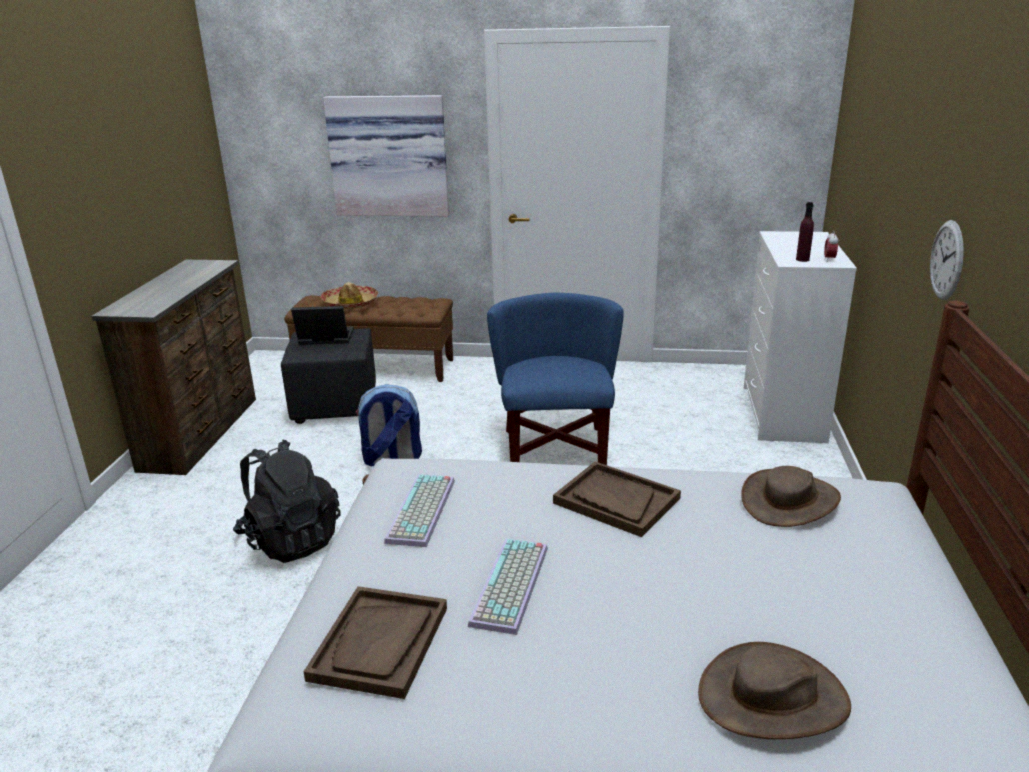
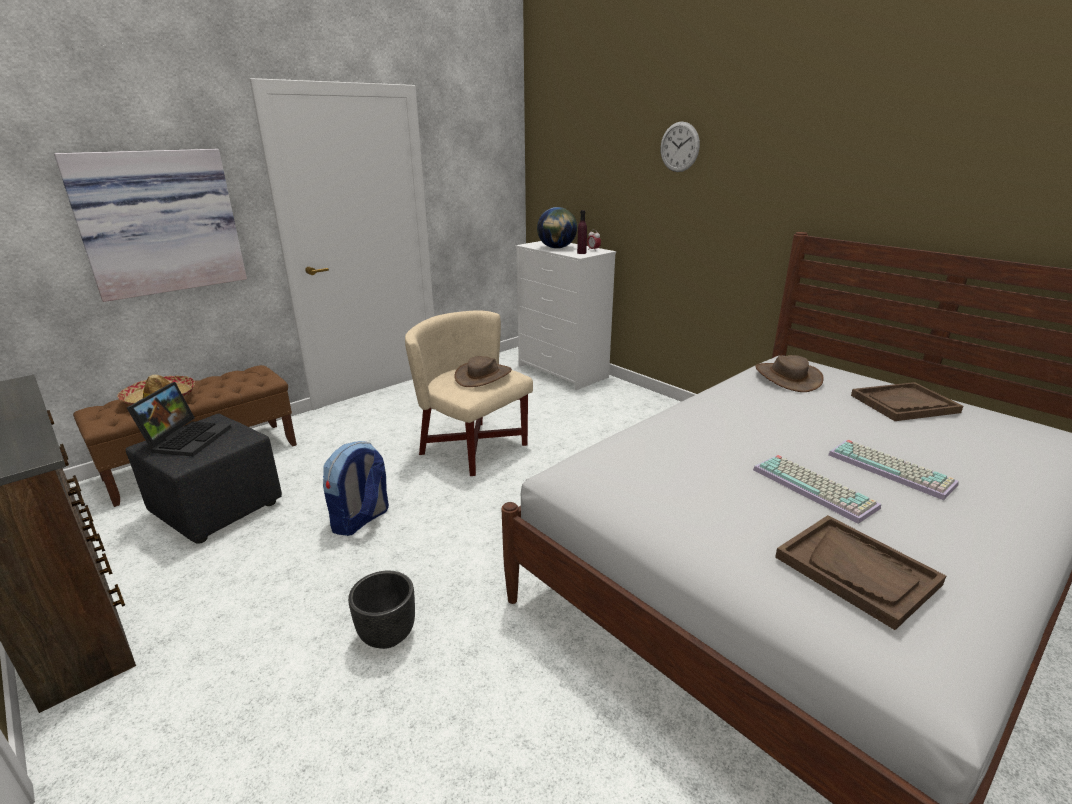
camera: 50 degrees left, 0 degrees up
(290, 540) = (387, 634): black backpack -> black planter
(324, 339) = (187, 438): laptop -> laptop turned 150 degrees clockwise
(423, 511) = (668, 484): keyboard -> keyboard (892, 469)
(556, 448) = (474, 448): blue armchair -> beige armchair
(616, 501) = (736, 416): brown tray -> brown tray (904, 404)
(773, 698) = (989, 458): brown hat -> brown hat (483, 376)
(793, 246) = (556, 248): none -> globe
(947, 260) = (750, 216): wall clock -> wall clock (679, 147)

